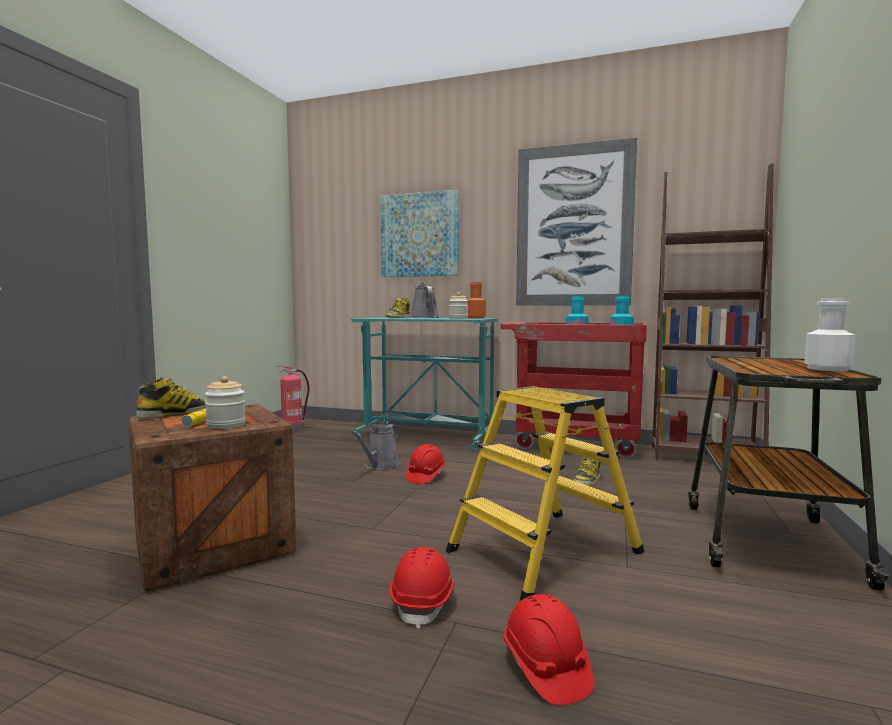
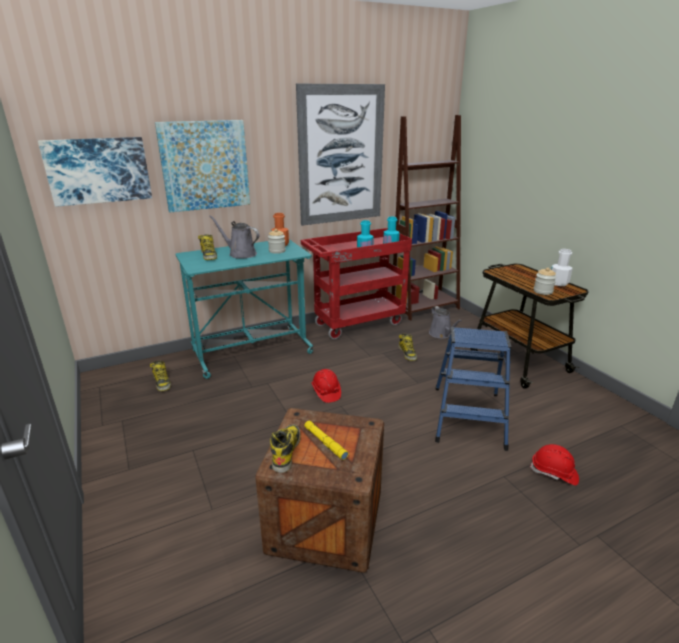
camera: 45 degrees left, 20 degrees up
(226, 425) = (359, 443): jar -> jar (543, 291)
(293, 430) = (119, 391): fire extinguisher -> none
(325, 433) = (162, 382): none -> boot
(336, 238) = (98, 170): none -> picture
(380, 465) = (279, 397): grey watering can -> grey watering can (441, 334)
(423, 602) = (478, 476): red hard hat -> none
(545, 551) = (468, 415): yellow step ladder -> blue step ladder

